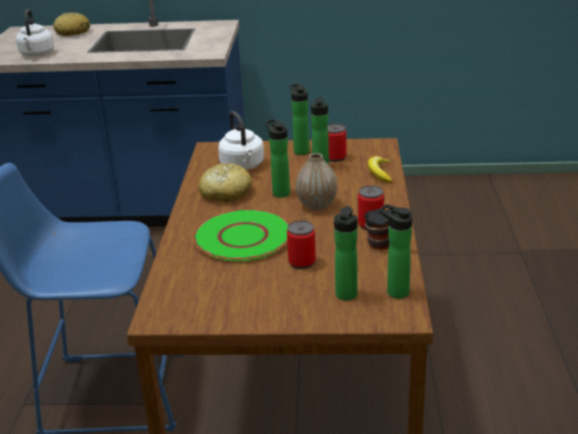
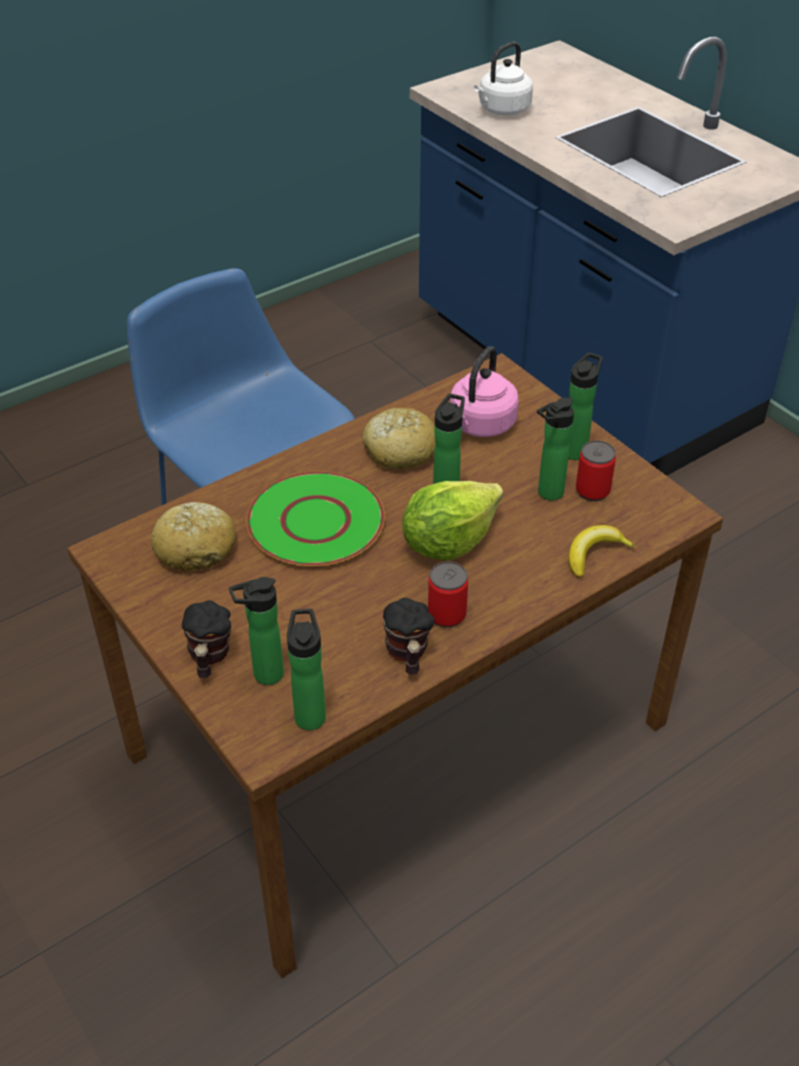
camera: 50 degrees right, 15 degrees up
(73, 32) = (600, 89): bread -> bread (196, 548)
(243, 166) = (480, 425): white kettle -> pink kettle
(302, 262) = (304, 600): can -> none
(307, 311) = (209, 658): none -> mug
(317, 205) = (448, 542): vase -> lettuce

